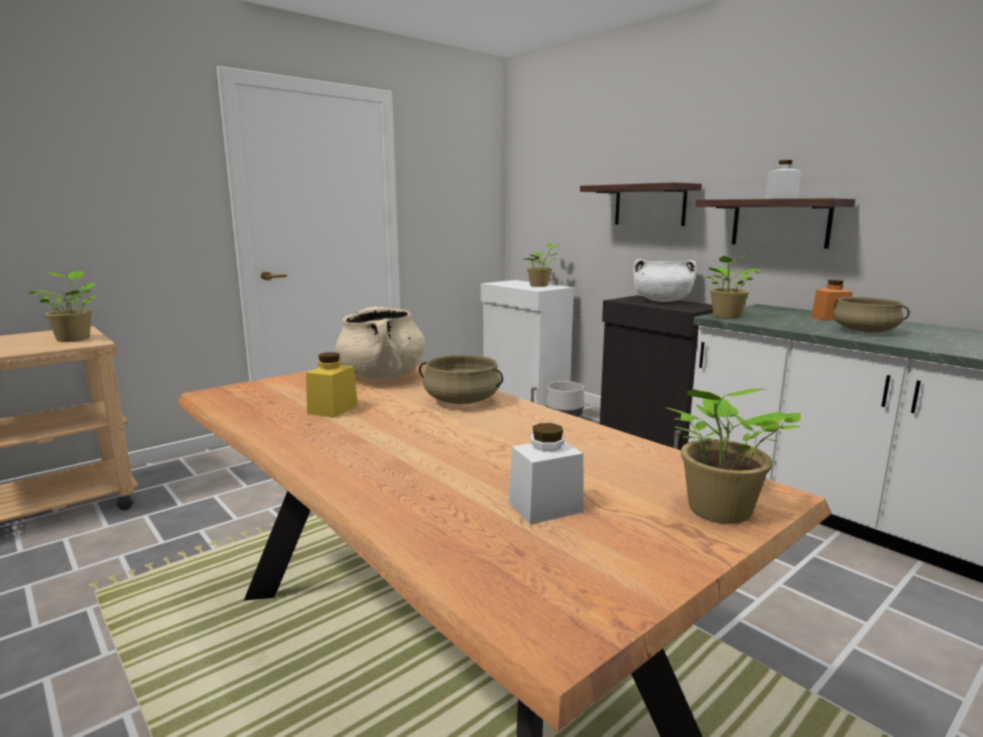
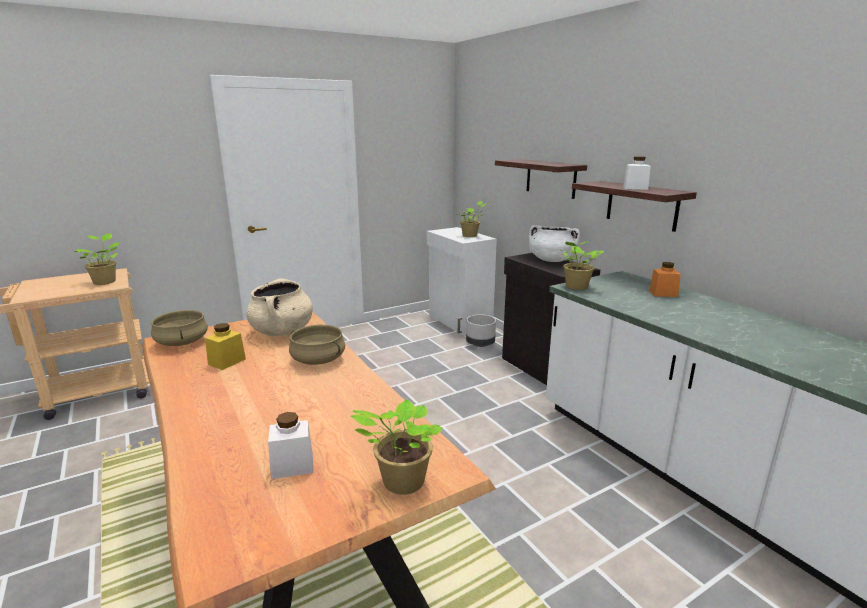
camera: 10 degrees right, 5 degrees up
(865, 331) = (673, 313): beige cooking pot -> beige cooking pot (182, 342)

